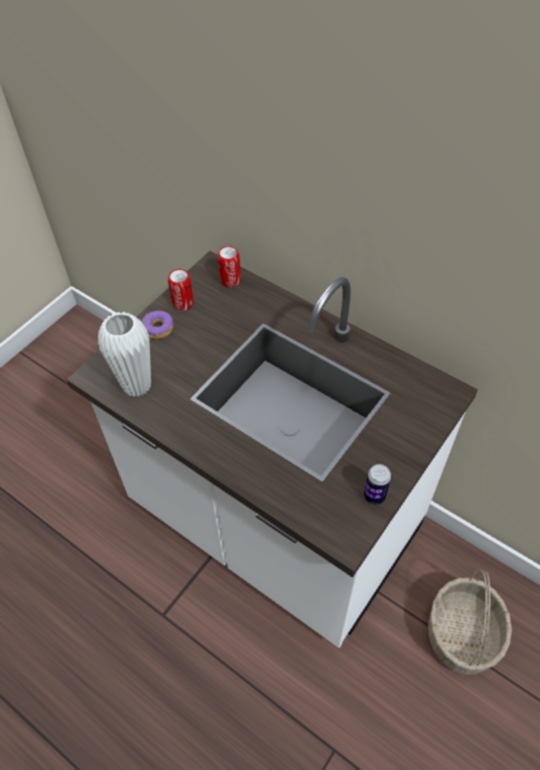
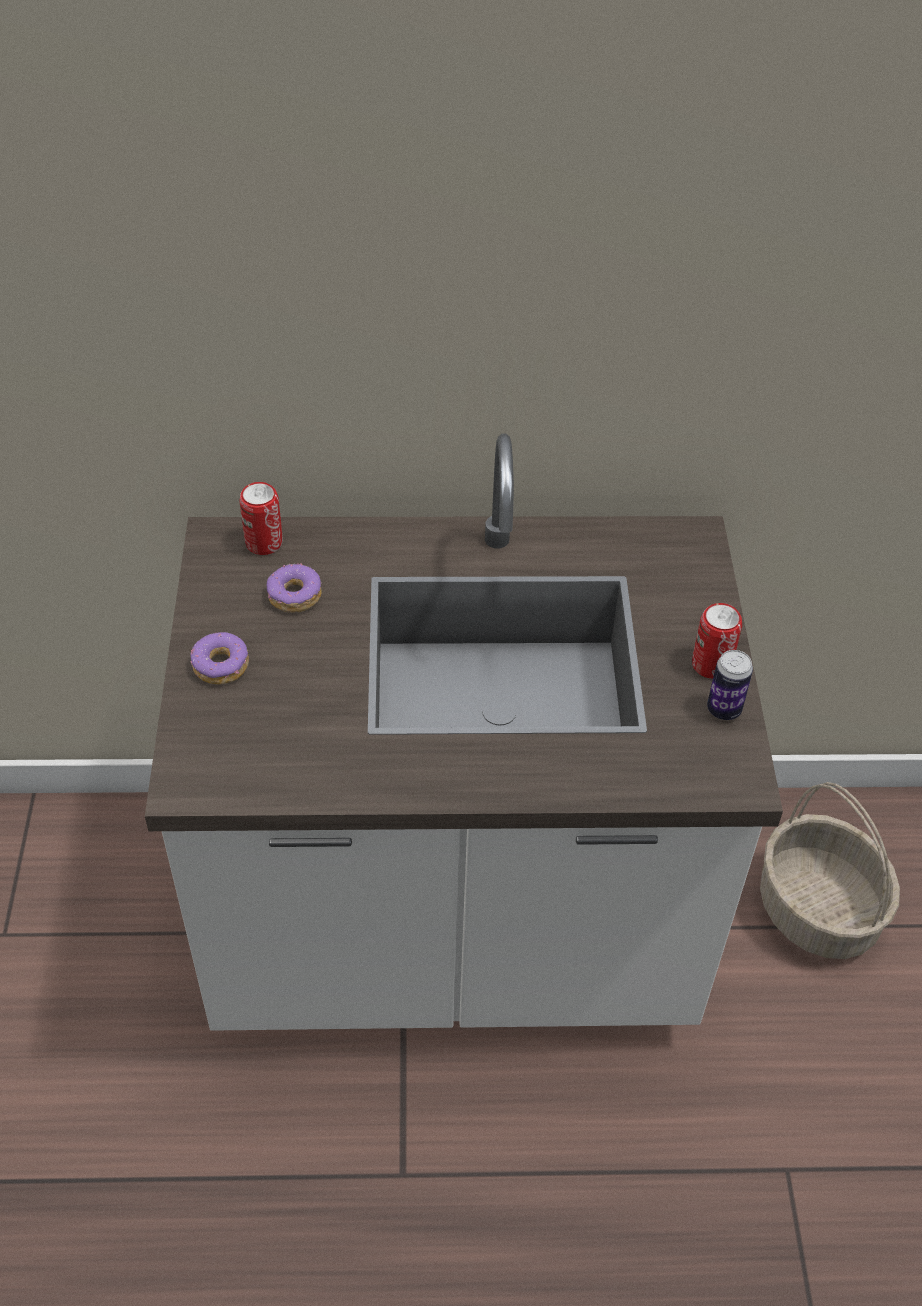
camera: 40 degrees left, 5 degrees down
(137, 385) = (269, 760): white vase -> none
(183, 303) = (223, 610): can -> can (711, 664)
(219, 313) = (294, 596): none -> donut

